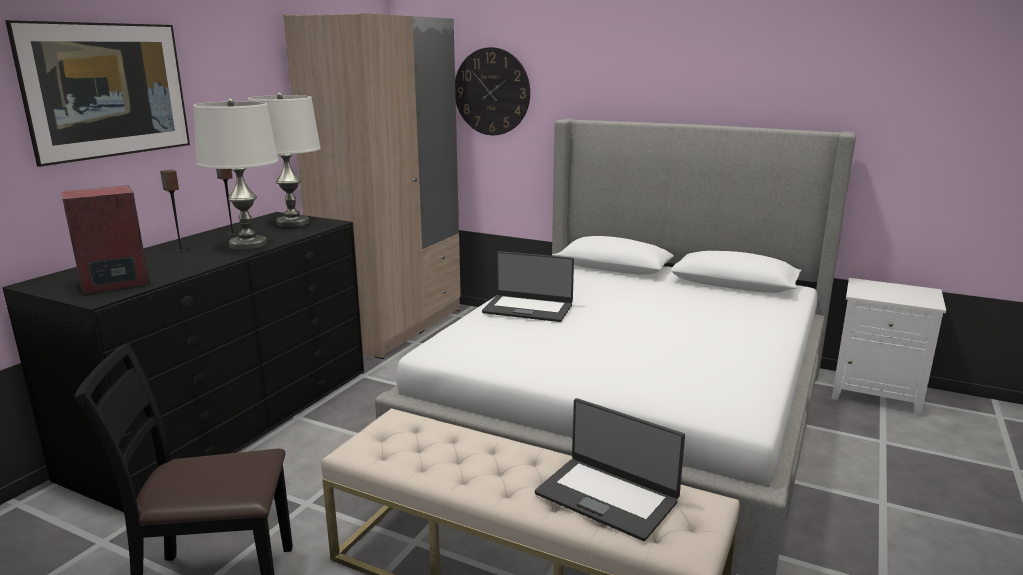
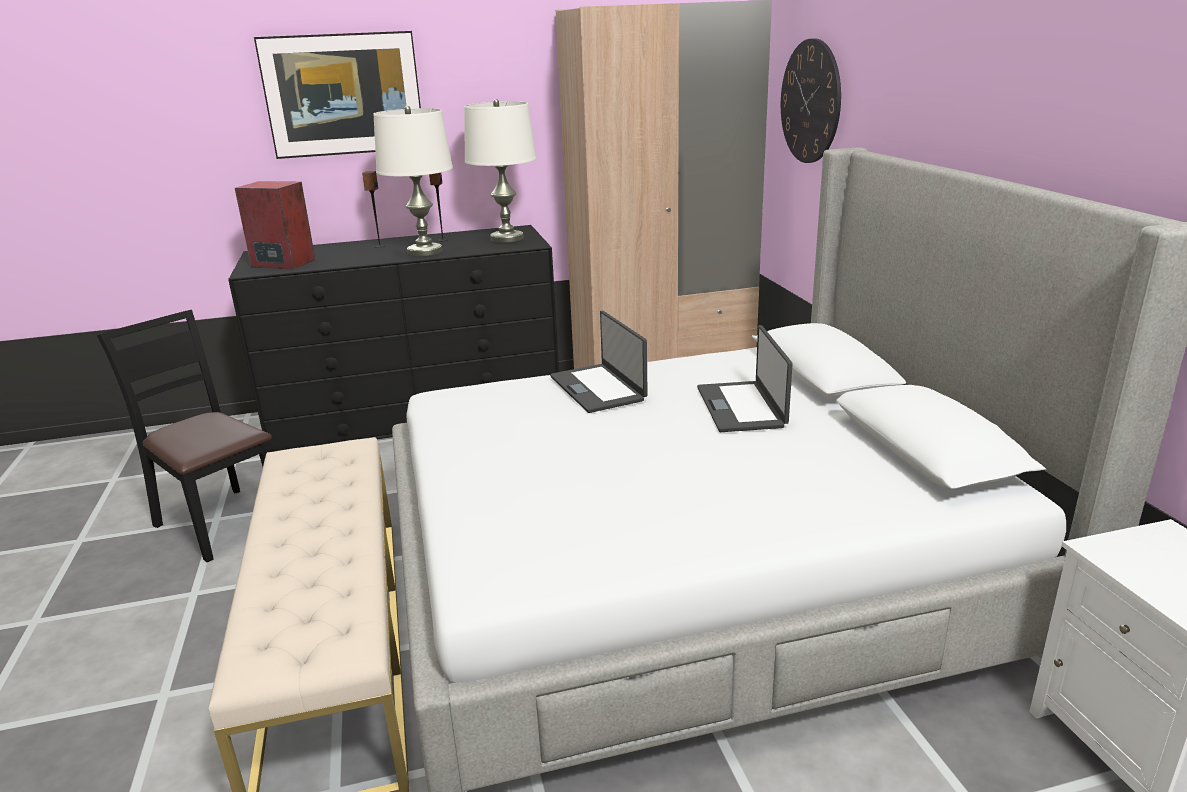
camera: 50 degrees right, 5 degrees up
(607, 497) = (308, 589): laptop -> laptop (742, 407)

